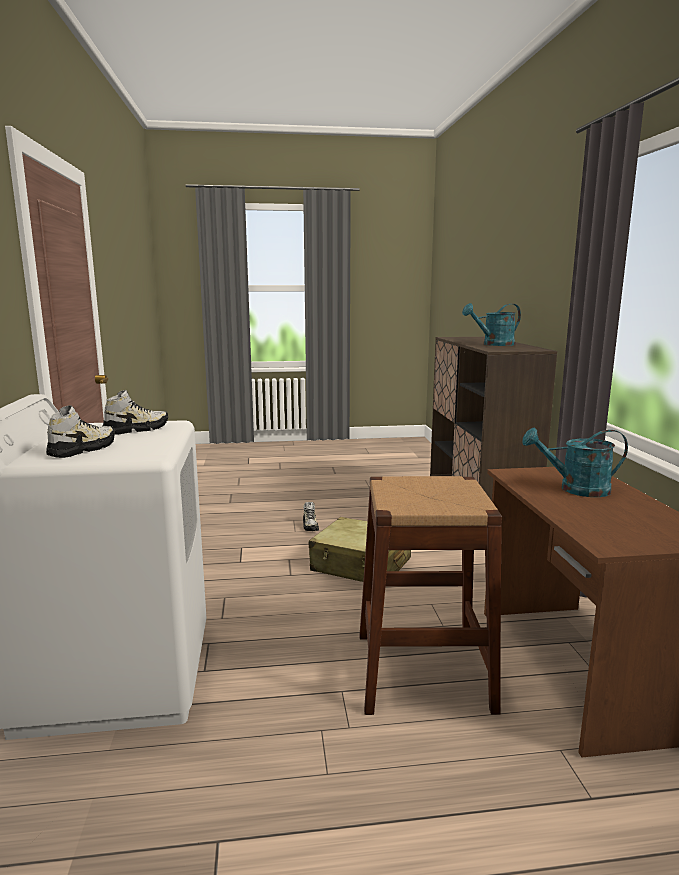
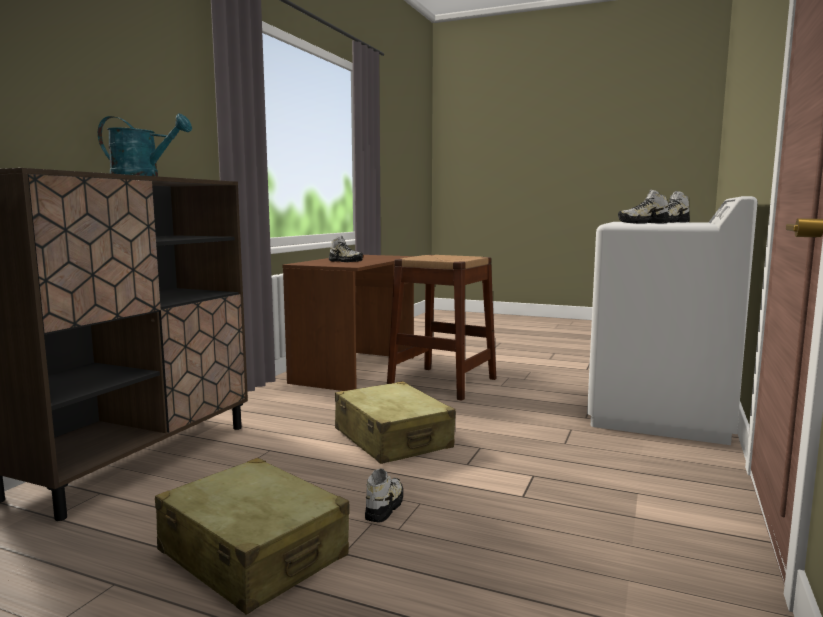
camera: 150 degrees left, 5 degrees down
(339, 501) = (253, 554): none -> beige suitcase
(575, 489) = (345, 261): turquoise watering can -> shoe

